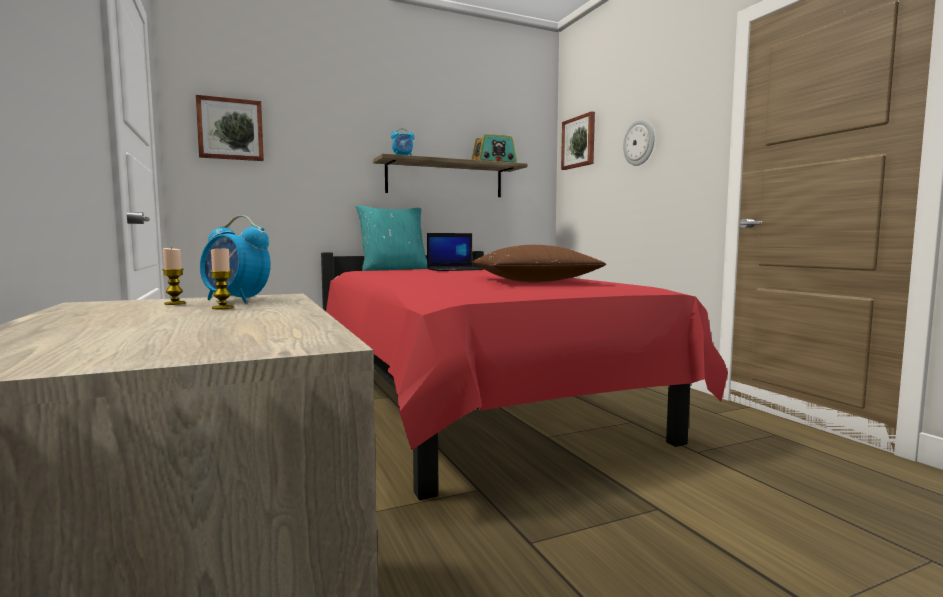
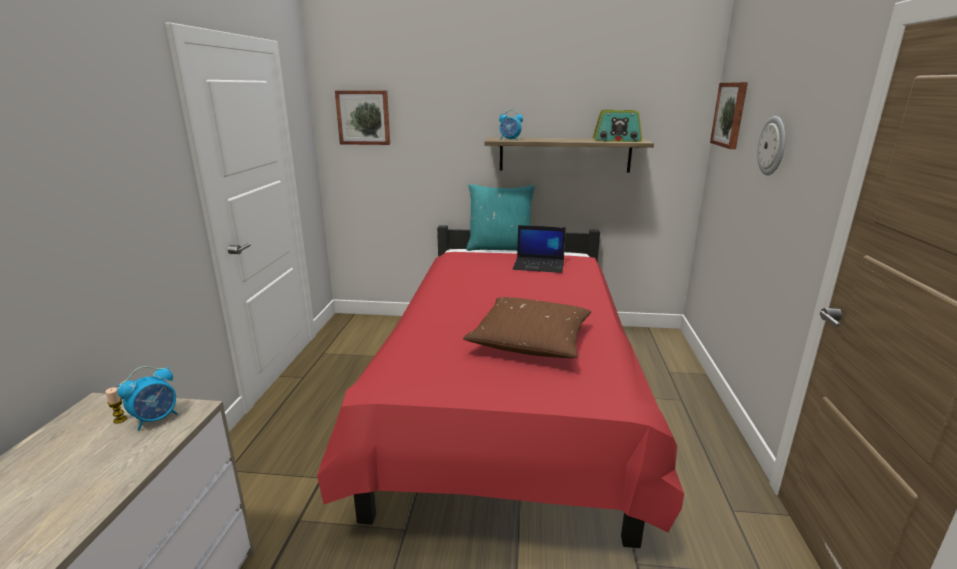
camera: 30 degrees right, 15 degrees up
(222, 308) = (119, 445): candle -> none
(236, 300) = (156, 419): alarm clock -> alarm clock turned 105 degrees counterclockwise

